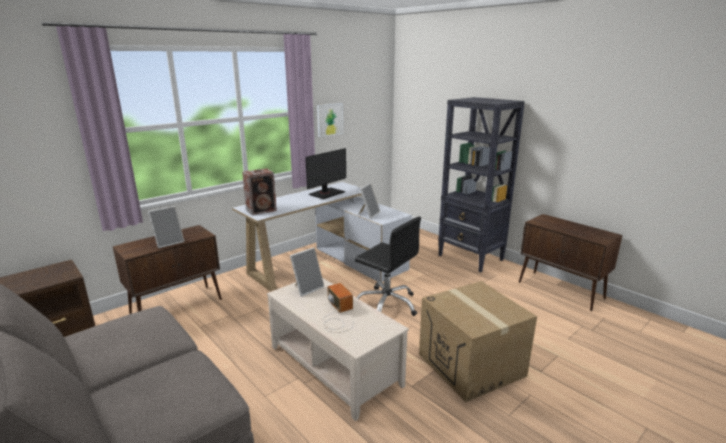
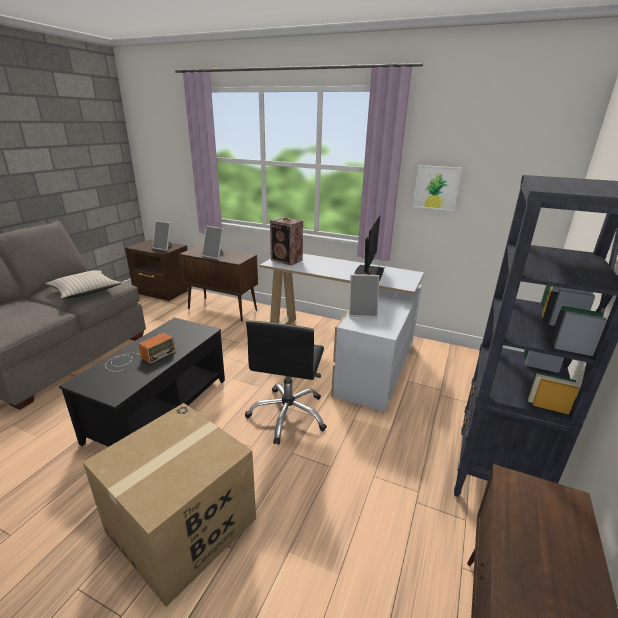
camera: 65 degrees right, 5 degrees up
(142, 334) = (85, 290): none -> beige pillow
(307, 288) = (188, 331): picture frame -> picture frame (164, 248)
(326, 193) = (368, 273): monitor -> monitor turned 90 degrees counterclockwise
(334, 365) = (160, 408): beige coffee table -> black coffee table

